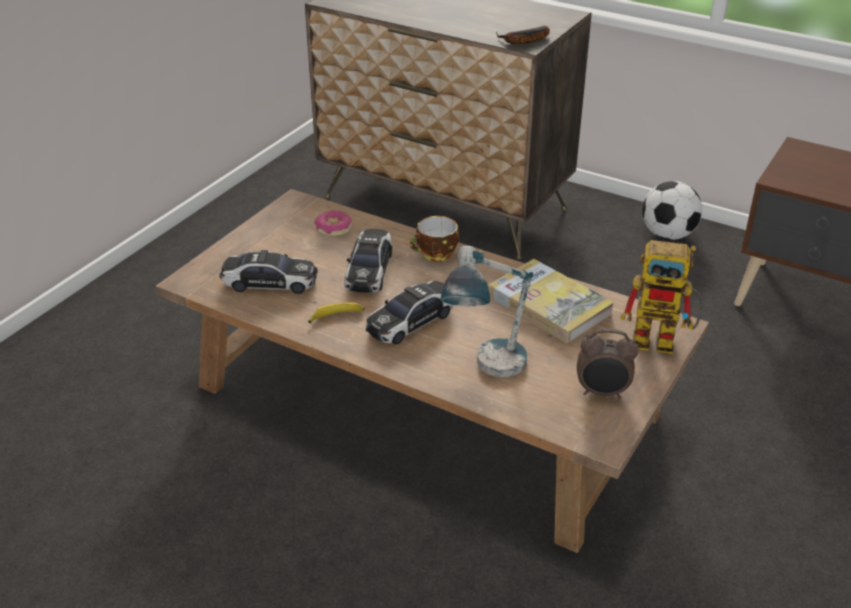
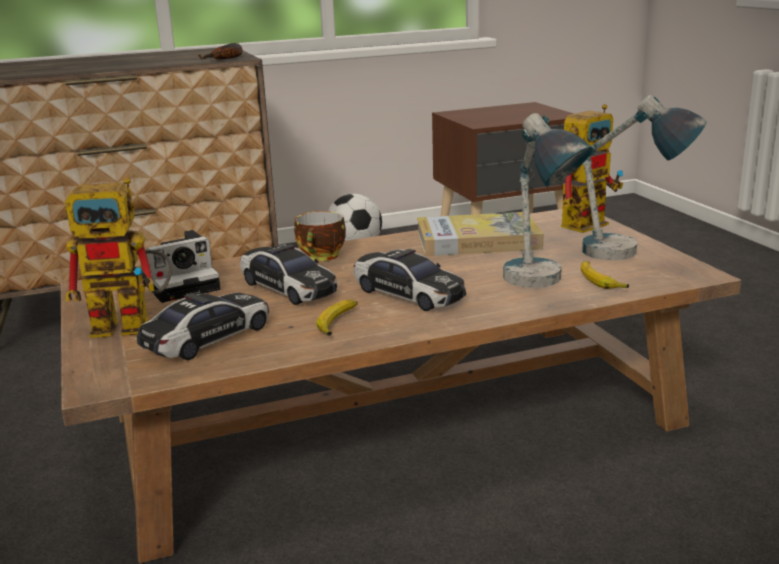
camera: 50 degrees left, 15 degrees down
(262, 248) = (134, 324): none -> toy robot
(333, 229) = (183, 283): donut -> camera
(411, 321) = (408, 293): toy car -> toy car turned 45 degrees counterclockwise
(530, 396) = (601, 281): none -> banana
(602, 392) = (629, 256): alarm clock -> table lamp

